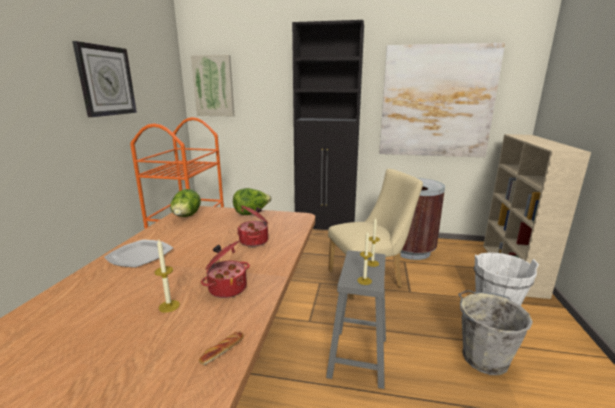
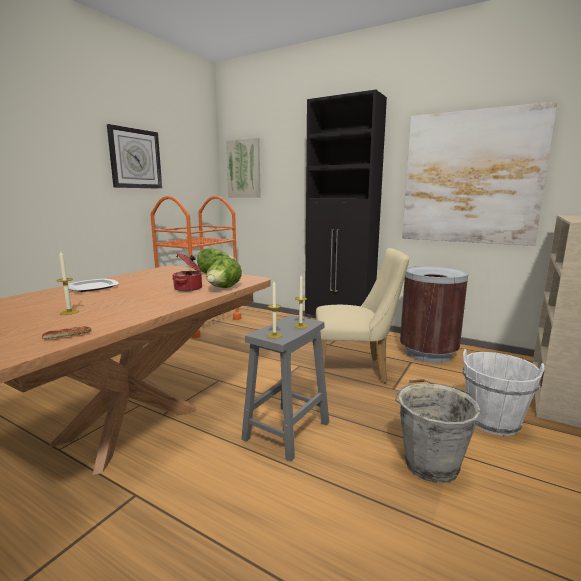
camera: 20 degrees right, 5 degrees down
(186, 217) = (159, 271): lettuce -> lettuce (223, 288)
(227, 288) = (123, 309): cooking pot -> none

